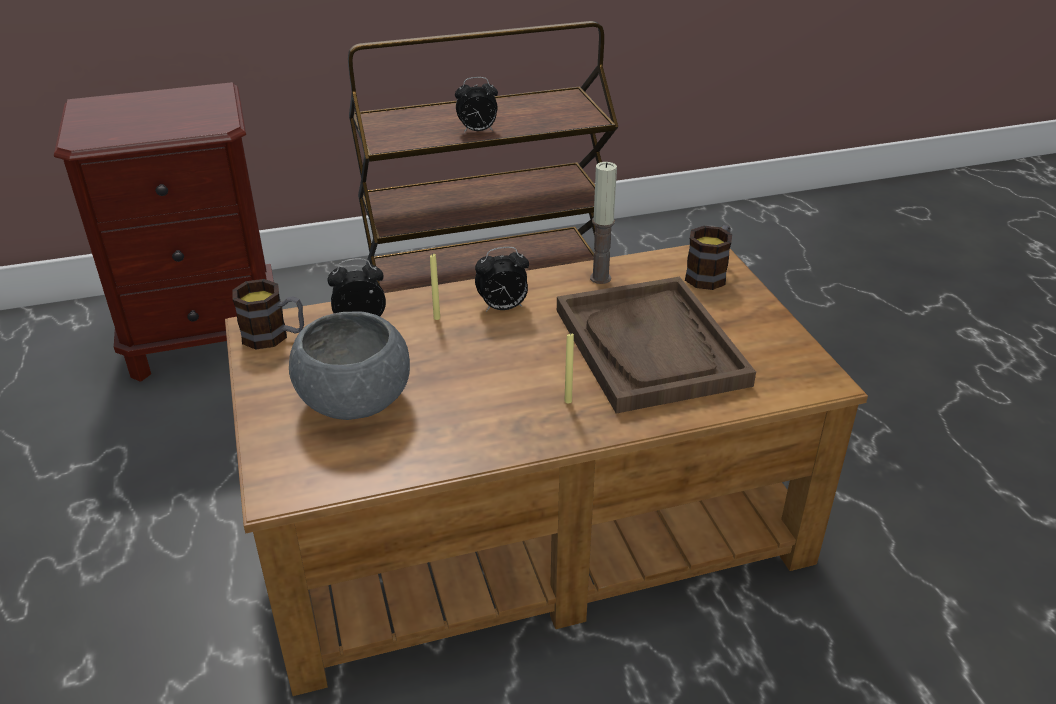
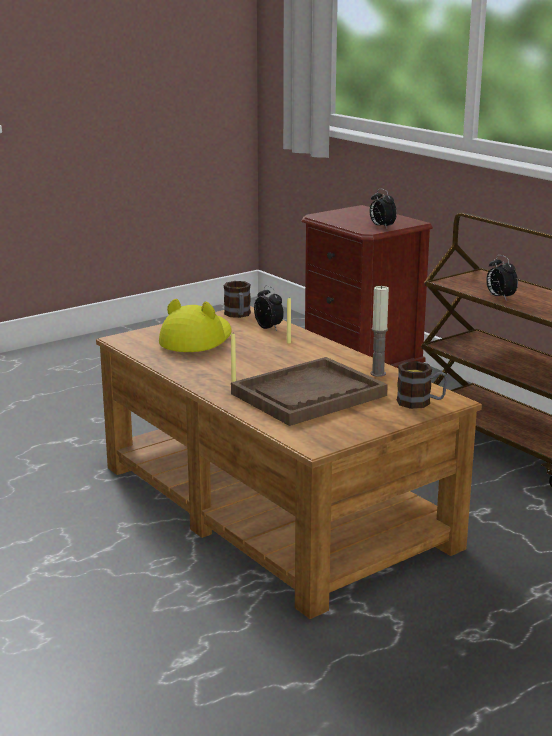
camera: 70 degrees right, 15 degrees down
(354, 401) = (196, 339): grey bowl -> yellow hat
(502, 308) = (315, 355): alarm clock -> alarm clock (381, 227)

